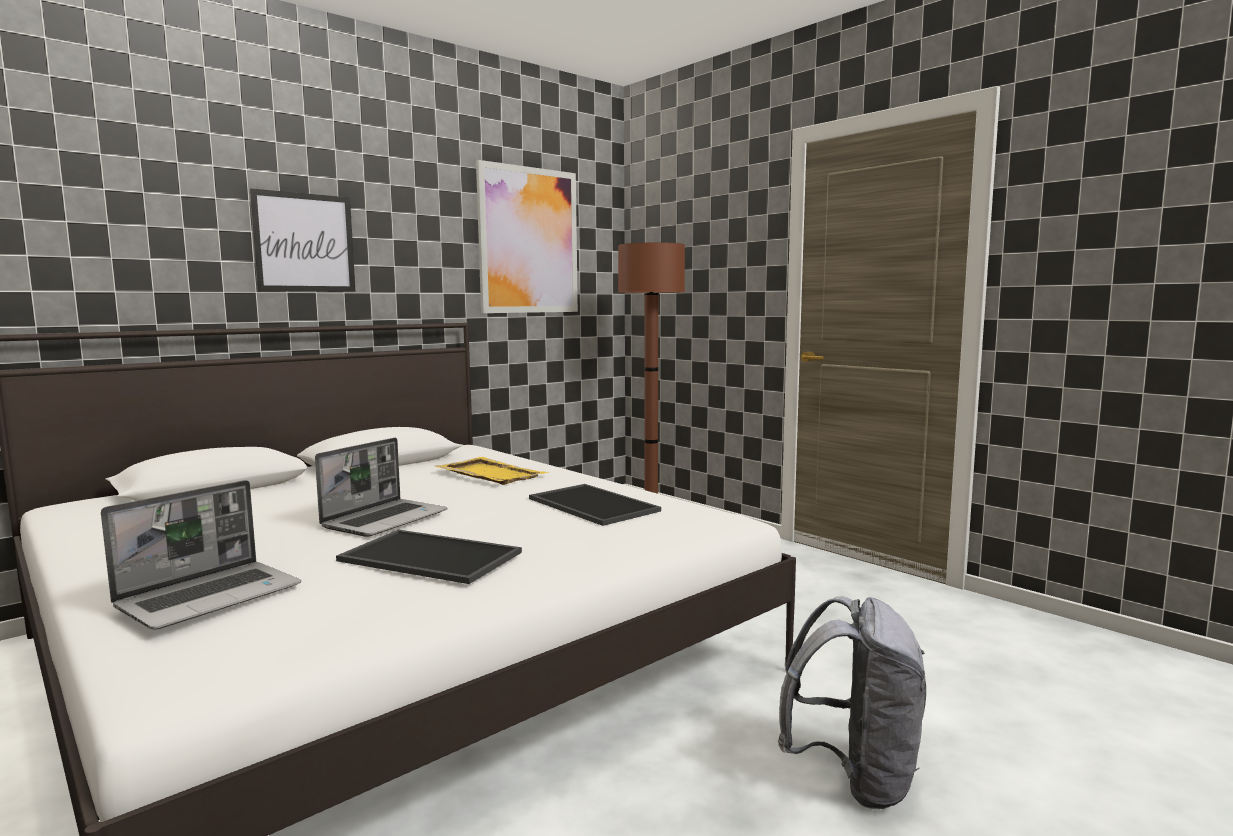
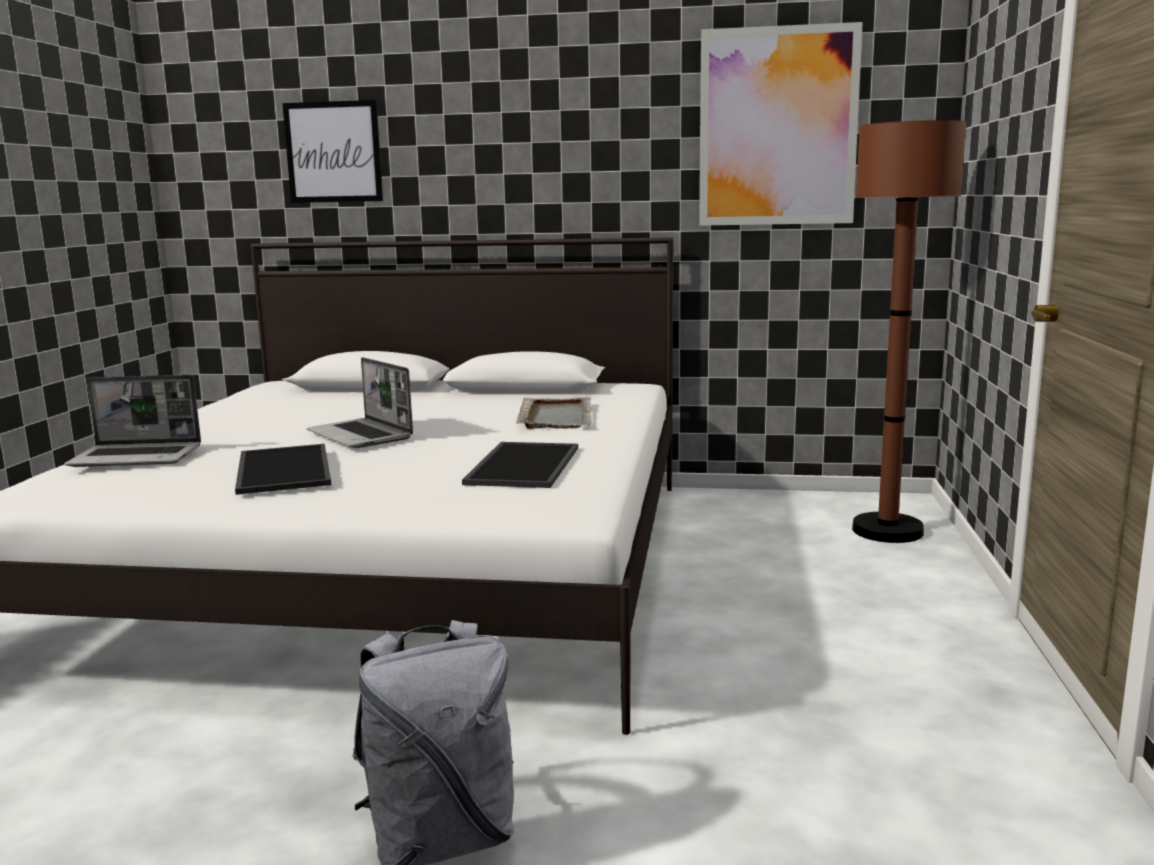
camera: 50 degrees right, 5 degrees up
(304, 243) = (492, 152): picture -> picture (333, 152)
(385, 519) = (361, 435): laptop -> laptop turned 60 degrees clockwise
(490, 474) = (556, 416): yellow tray -> grey tray

